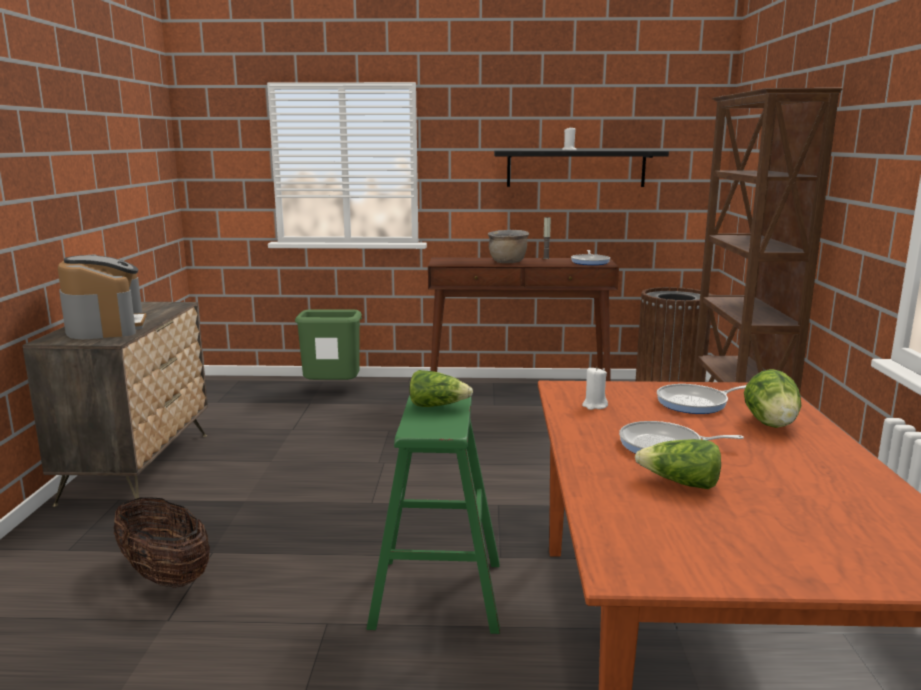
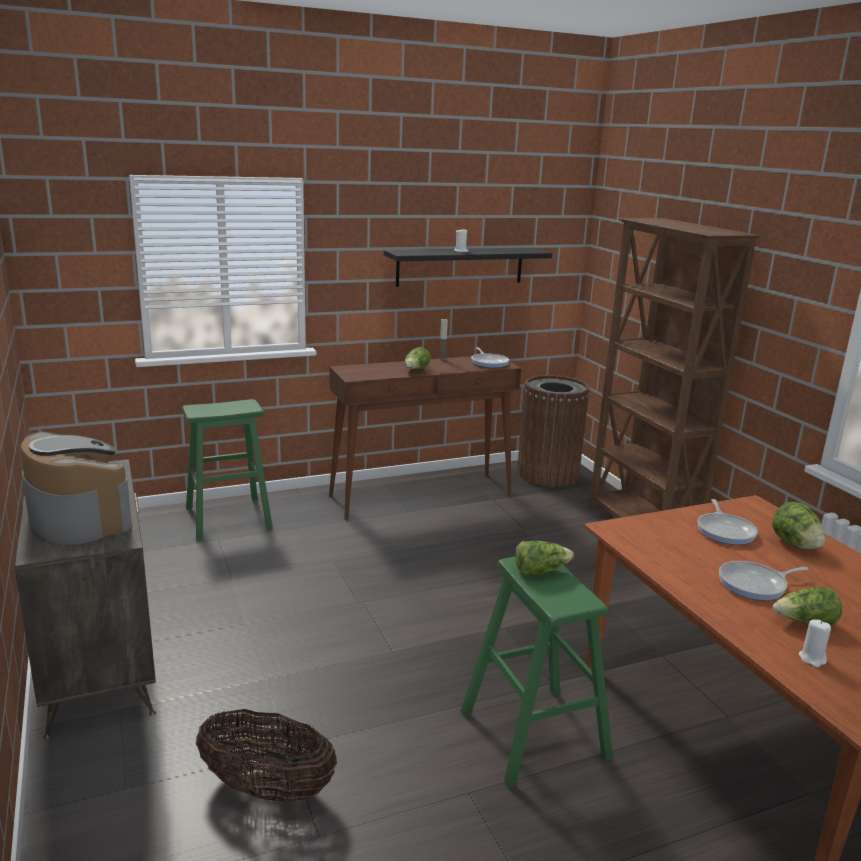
camera: 25 degrees left, 5 degrees up
(332, 390) = (228, 518): green trash can -> green stool
(507, 262) = (416, 370): brown cooking pot -> lettuce
(594, 405) = (661, 547): white candle -> white candle (812, 658)
(695, 403) = (725, 531): frying pan -> frying pan turned 45 degrees counterclockwise

